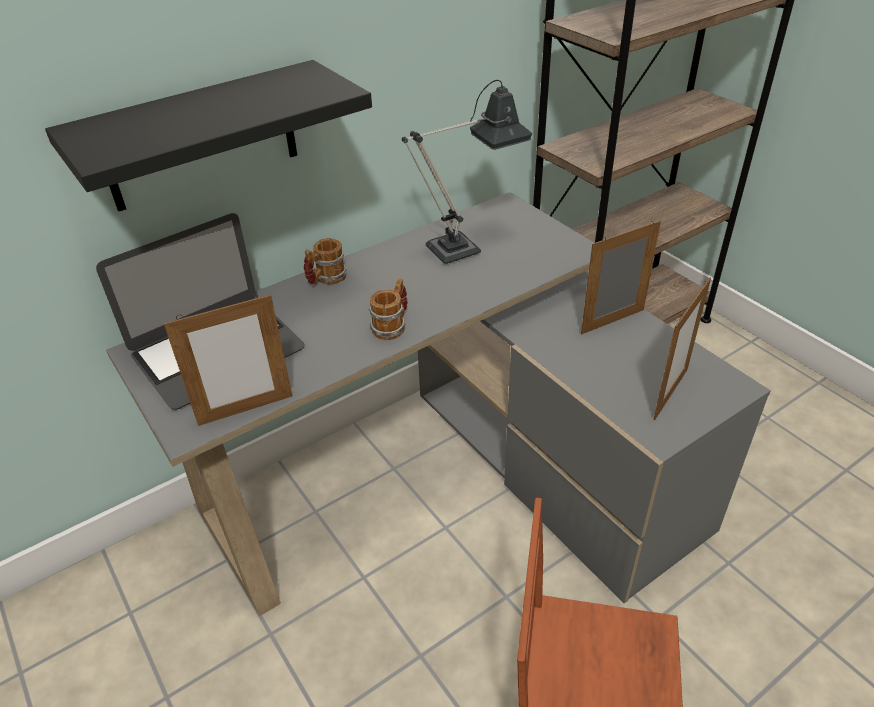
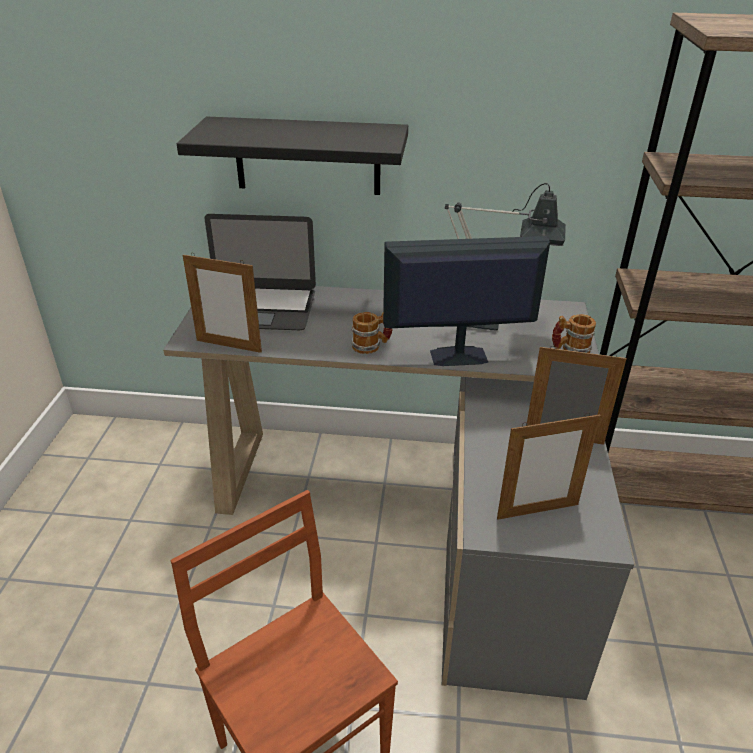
camera: 40 degrees right, 5 degrees down
(326, 279) = (371, 299): mug -> mug (570, 349)
(479, 294) = (457, 356): none -> monitor

